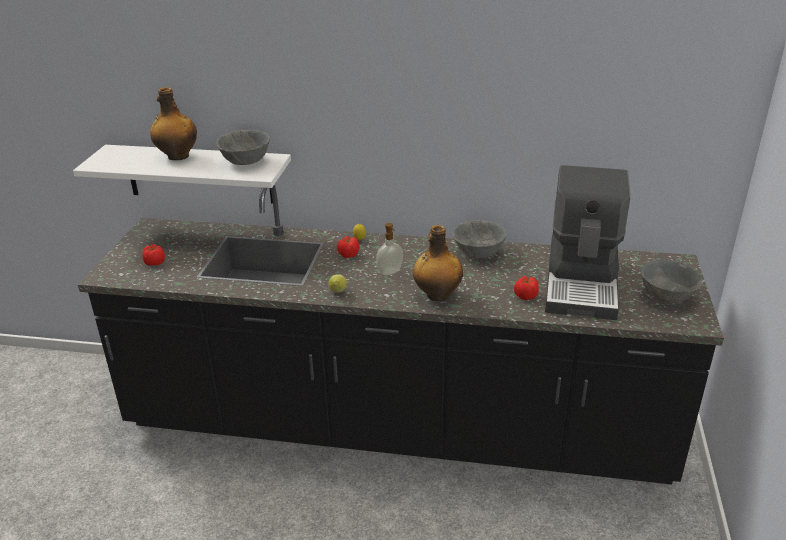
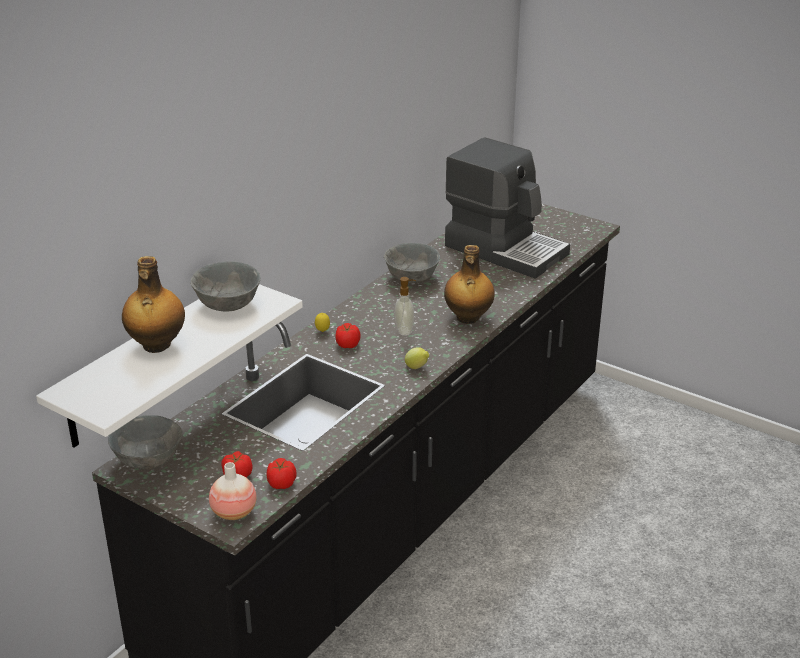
camera: 65 degrees left, 0 degrees up
(113, 273) = (234, 512): none -> vase
(525, 296) = (504, 279): tomato -> tomato (281, 484)
(667, 296) = (552, 224): grey bowl -> grey bowl (148, 460)

